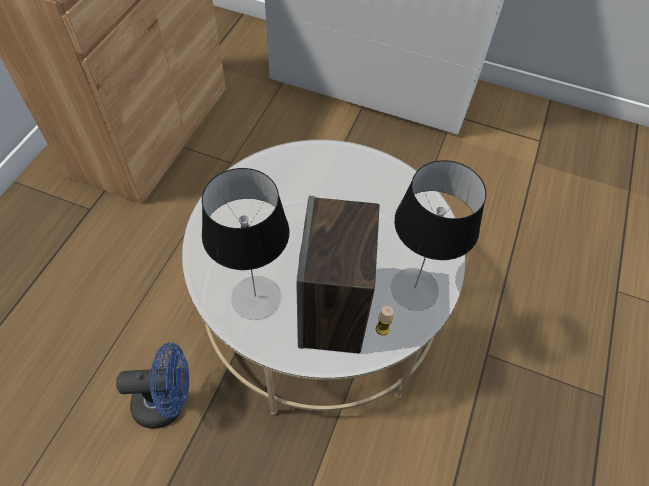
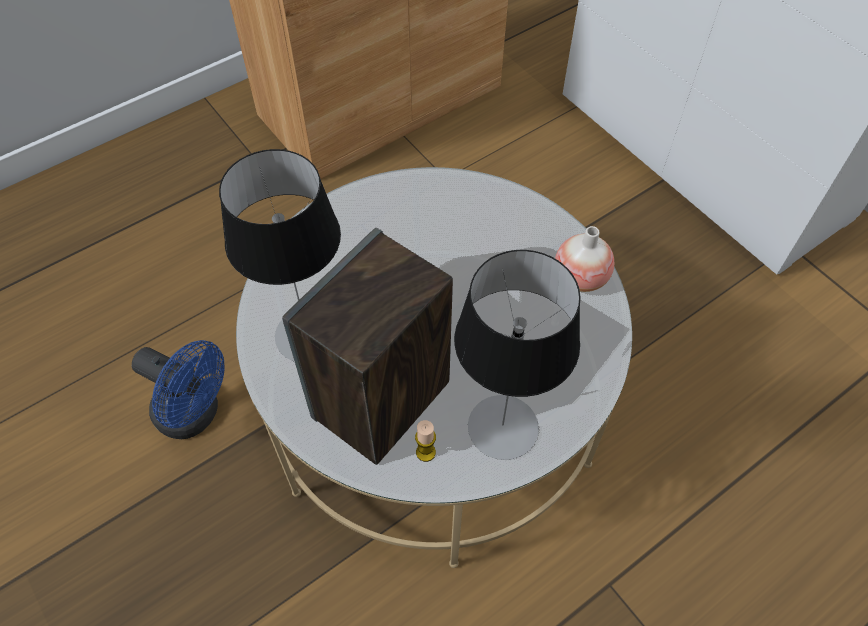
camera: 35 degrees right, 0 degrees up
(393, 179) = (580, 277): none -> vase

